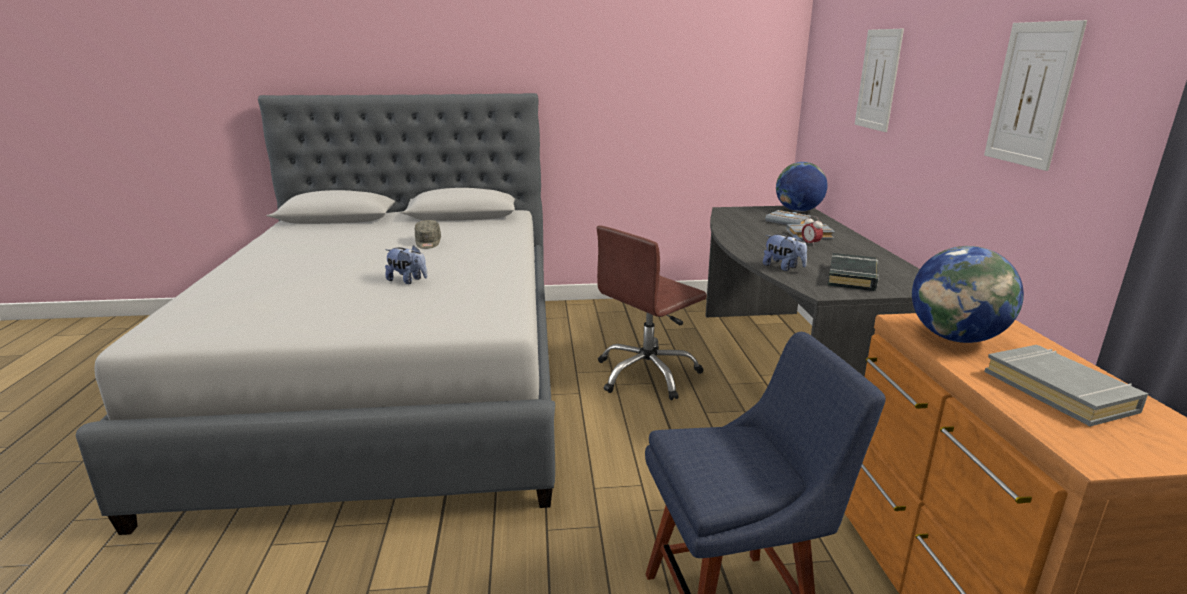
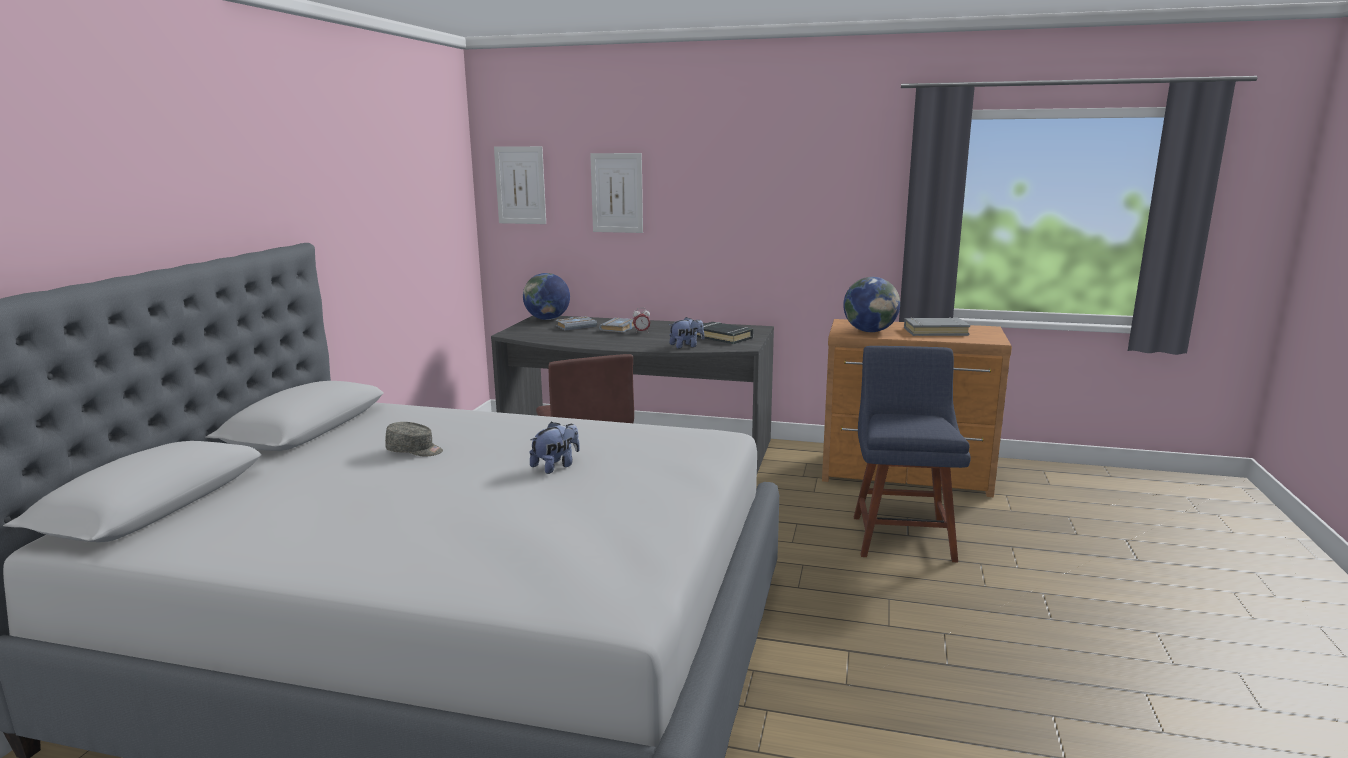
camera: 70 degrees left, 5 degrees down
(1031, 94) = (791, 193): picture -> picture (520, 185)

